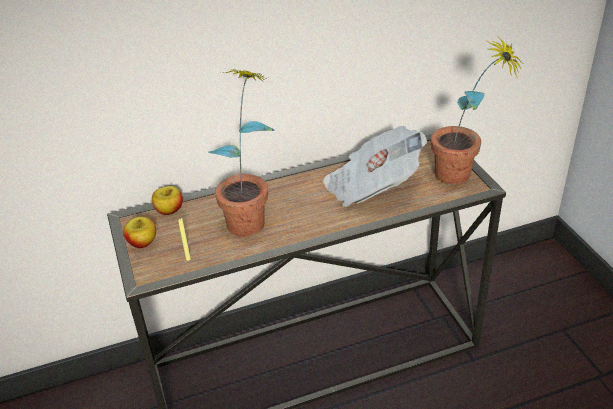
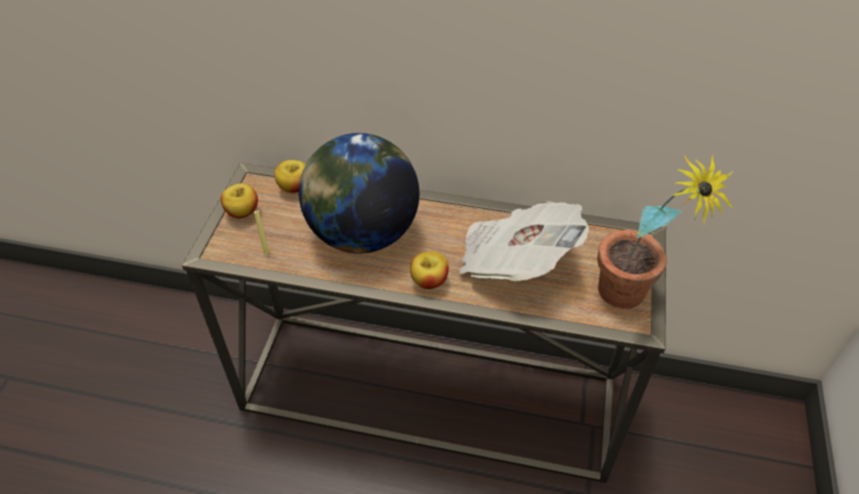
camera: 30 degrees right, 10 degrees up
(251, 216) = (362, 233): potted plant -> globe
(327, 222) = (429, 281): none -> apple

